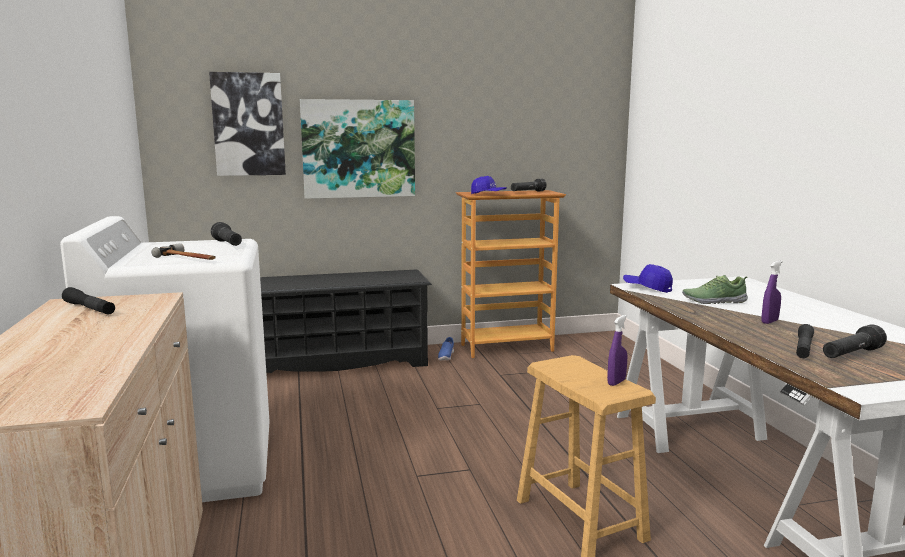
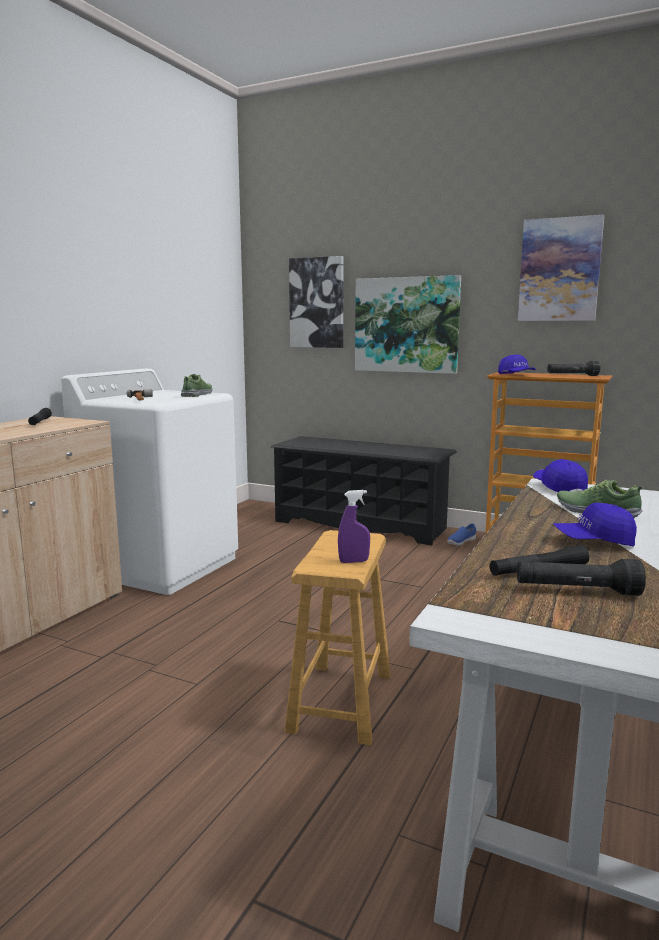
camera: 40 degrees right, 0 degrees up
(228, 244) = (197, 395): black flashlight -> shoe
(500, 99) = (559, 270): none -> picture
(769, 321) = (594, 542): purple spray bottle -> blue cap

